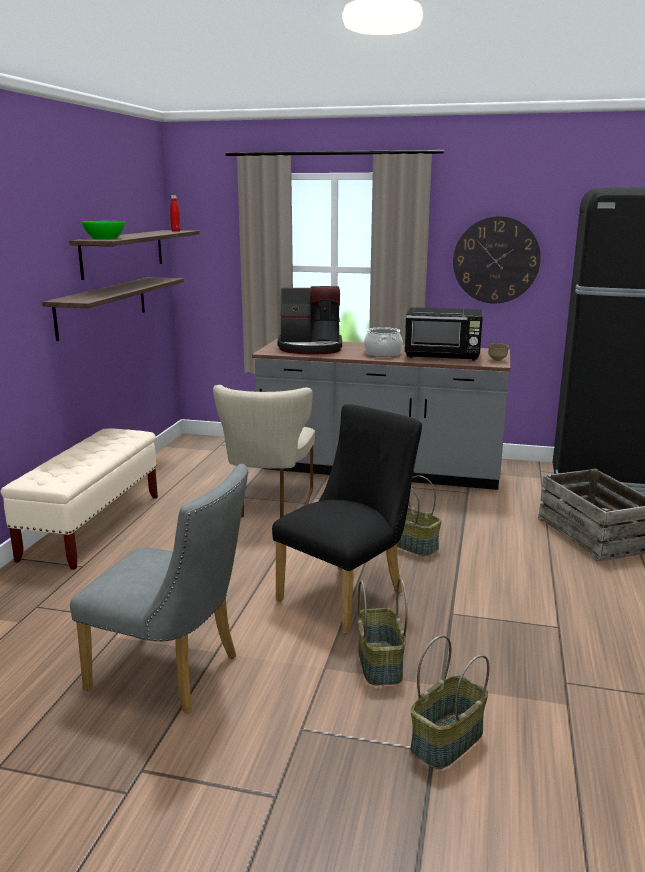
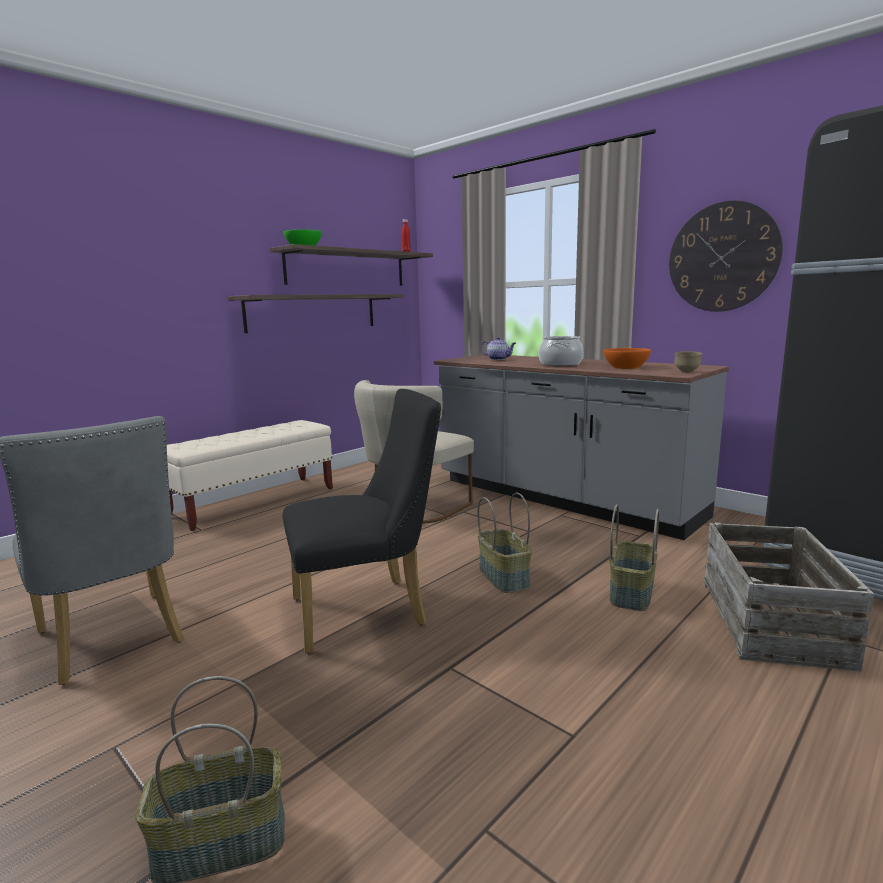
camera: 30 degrees right, 5 degrees down
(311, 348) = (498, 359): coffee machine -> teapot
(378, 663) = (292, 699): basket -> basket (630, 593)
(443, 356) = (626, 367): black microwave -> orange bowl

